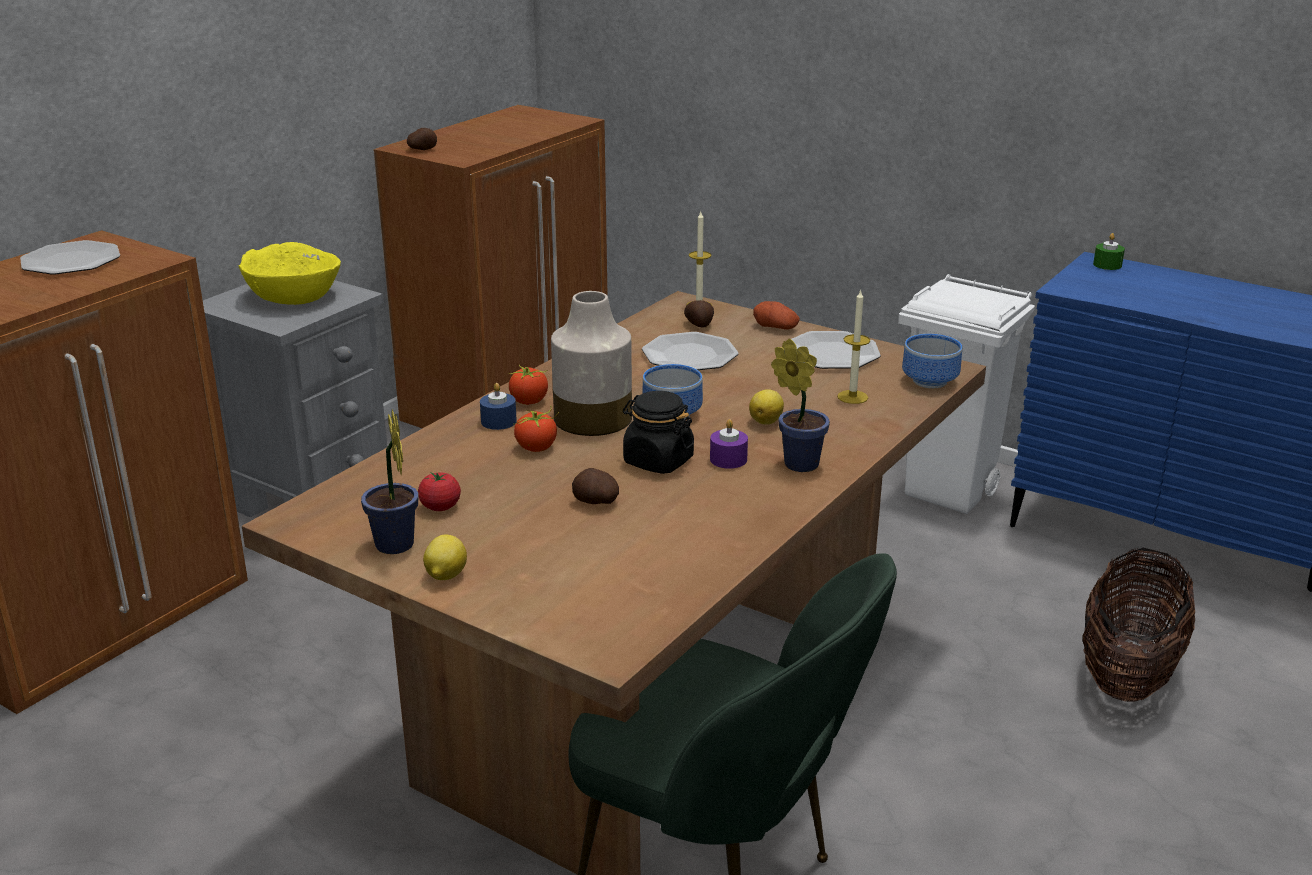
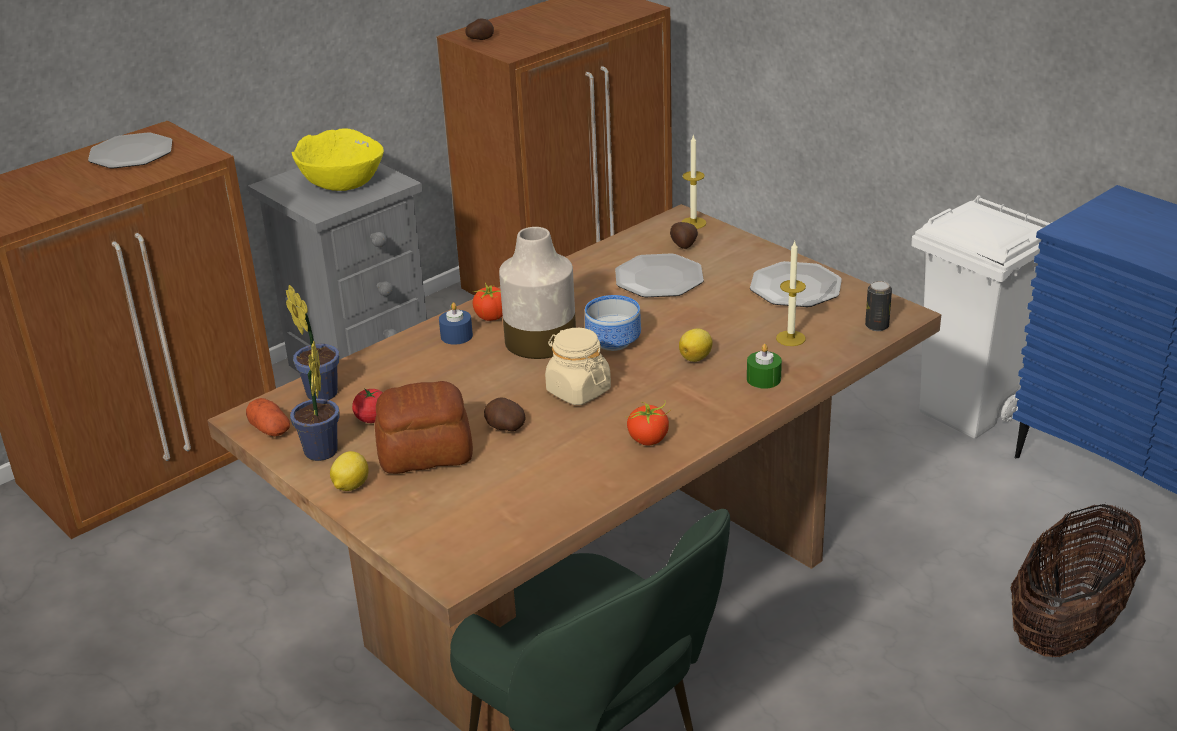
camera: 15 degrees right, 5 degrees up
(519, 535) = (426, 454): none -> bread
(536, 447) = (478, 366): tomato -> tomato (648, 439)
(658, 461) = (578, 391): black jar -> beige jar
(728, 459) = (642, 395): purple candle -> none
(776, 327) = (755, 253): potato -> potato (270, 429)
(797, 463) = (703, 405): potted plant -> potted plant (320, 391)
(931, 380) = (877, 326): bowl -> can
(1107, 265) = (1132, 203): green candle -> green candle (763, 379)

